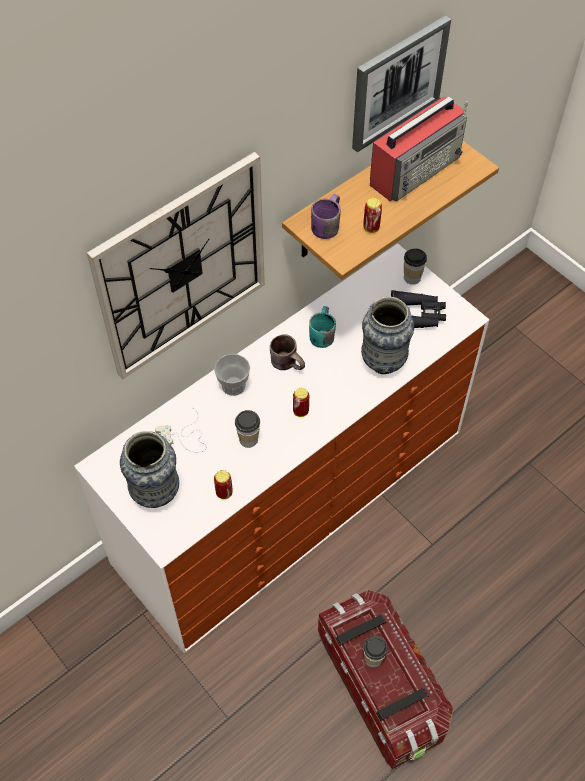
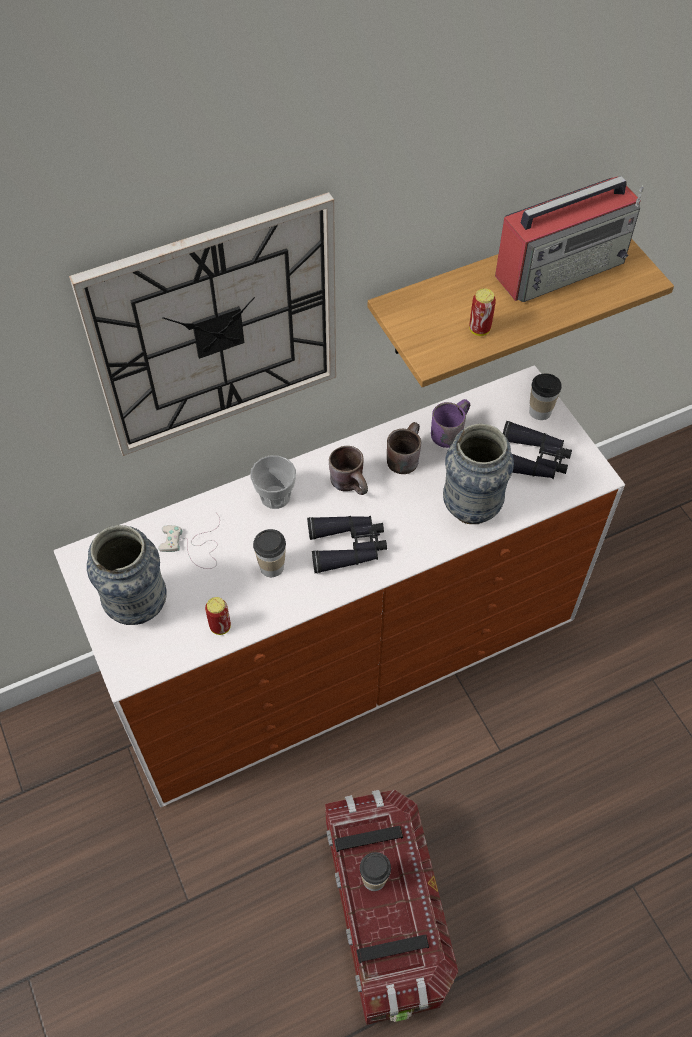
camera: 15 degrees right, 0 degrees up
(300, 411) = (347, 547): can -> black binoculars
(320, 333) = (402, 456): turquoise mug -> brown mug
(325, 224) = (421, 313): purple mug -> purple mug (448, 430)
(397, 83) = (553, 144): picture -> none

